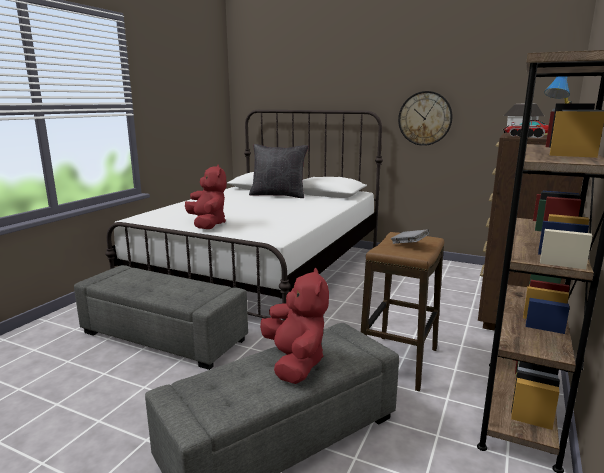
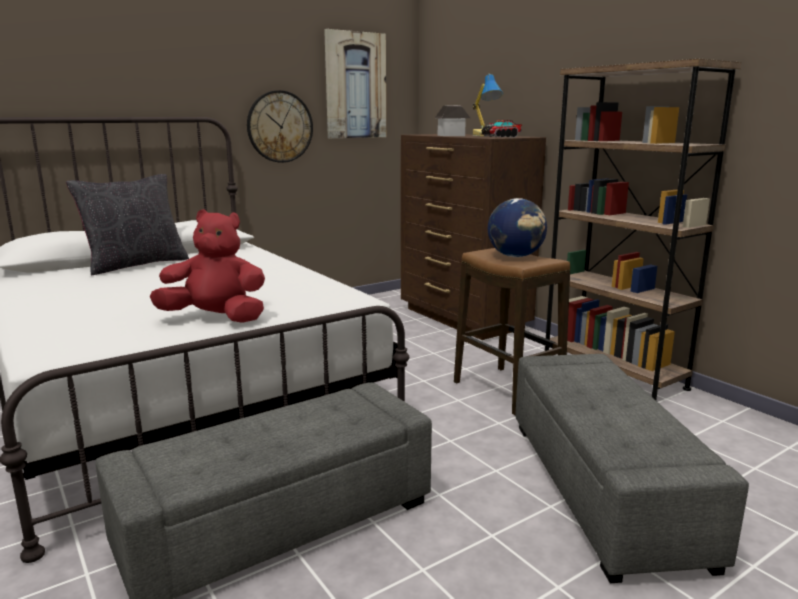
camera: 60 degrees left, 0 degrees up
(295, 362) = (599, 394): red plush toy -> none
(409, 245) = (515, 256): grey book -> globe
(501, 85) = (355, 85): none -> picture

